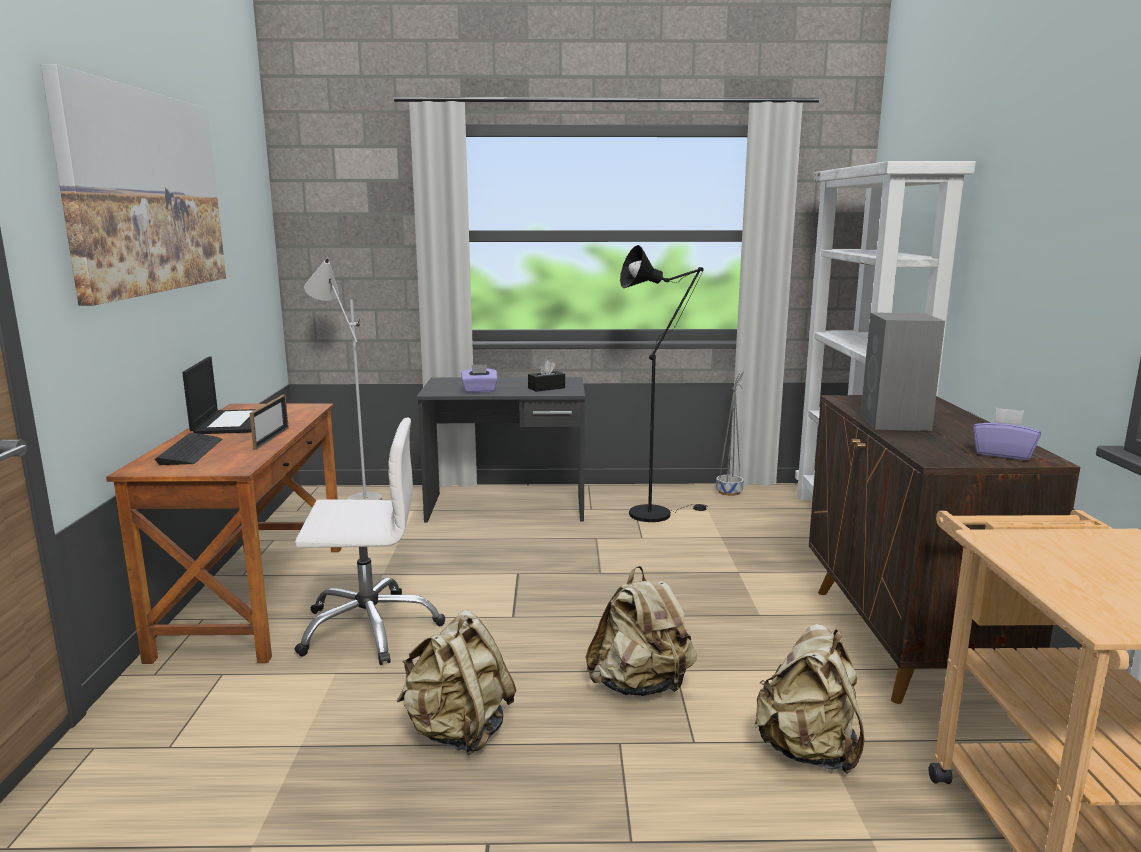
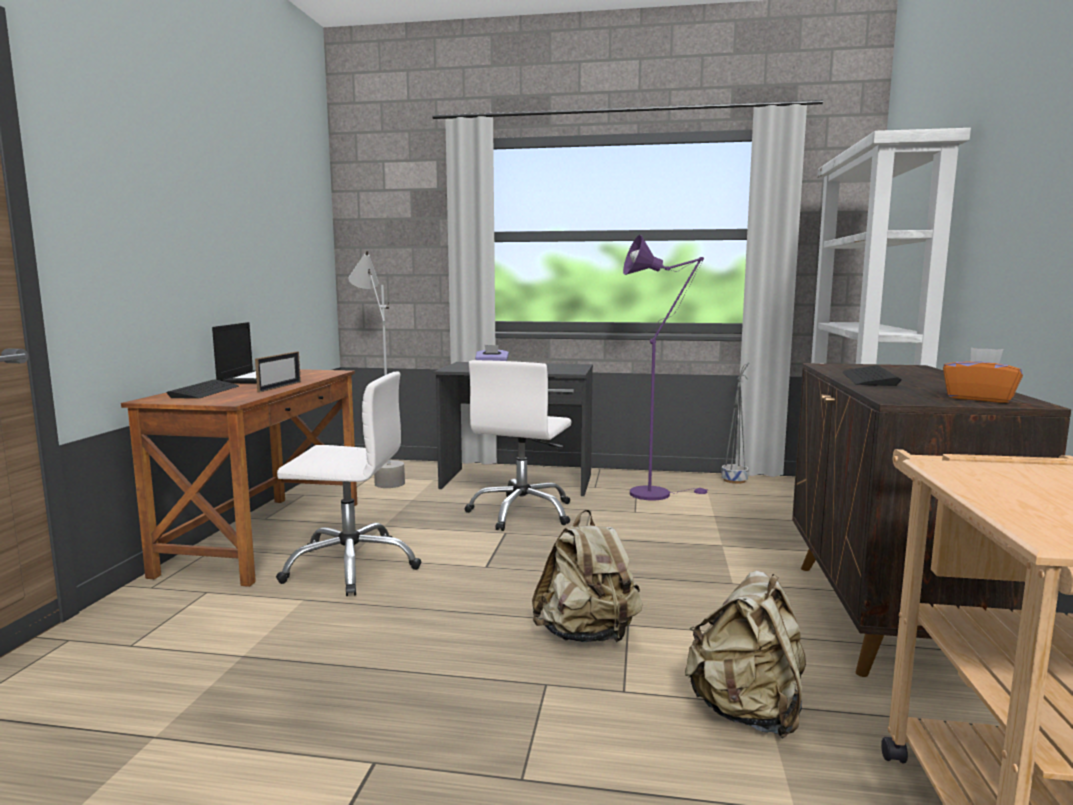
camera: 10 degrees right, 5 degrees down
(145, 193) = (191, 172): picture -> none
(458, 732) = (391, 658): beige backpack -> none
(526, 546) = (522, 512): none -> white office chair
(546, 388) = (554, 369): black tissue box -> none
(657, 513) = (657, 493): black floor lamp -> purple floor lamp
(895, 423) = (869, 378): grey speaker -> keyboard
(1003, 454) = (980, 398): purple tissue box -> orange tissue box

